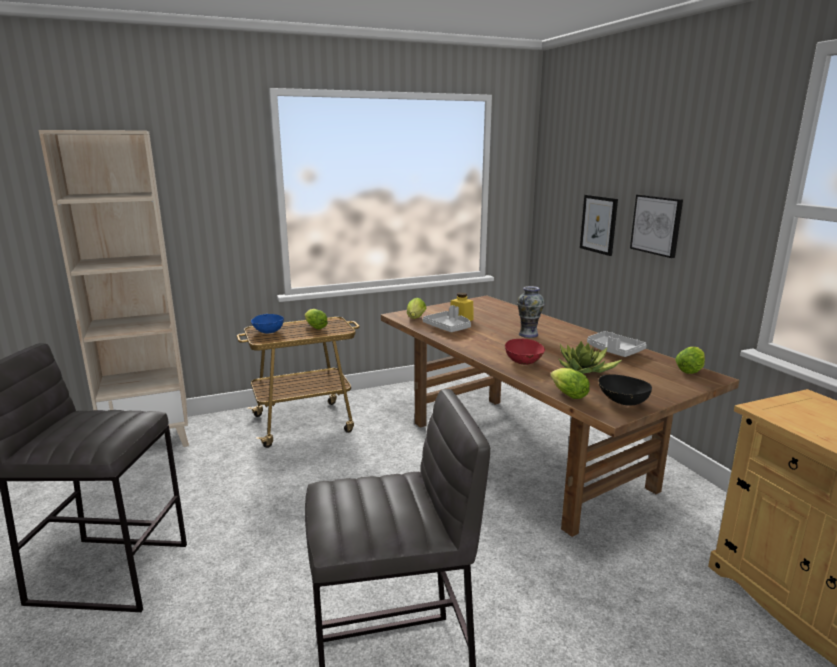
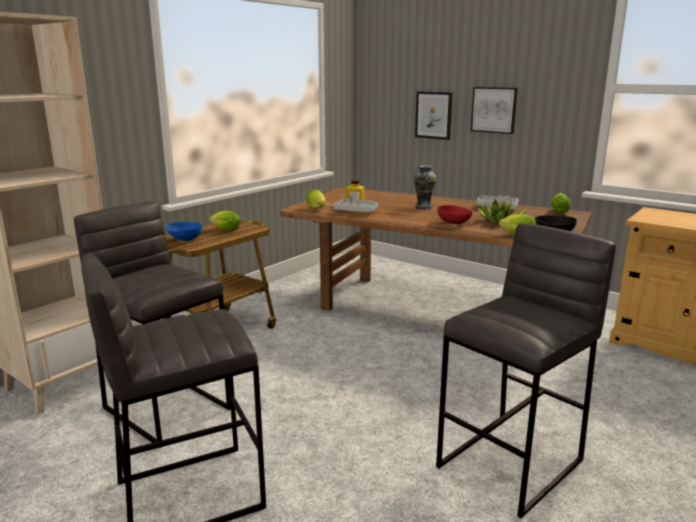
camera: 30 degrees left, 0 degrees up
(186, 485) = (167, 407): none -> grey stool

